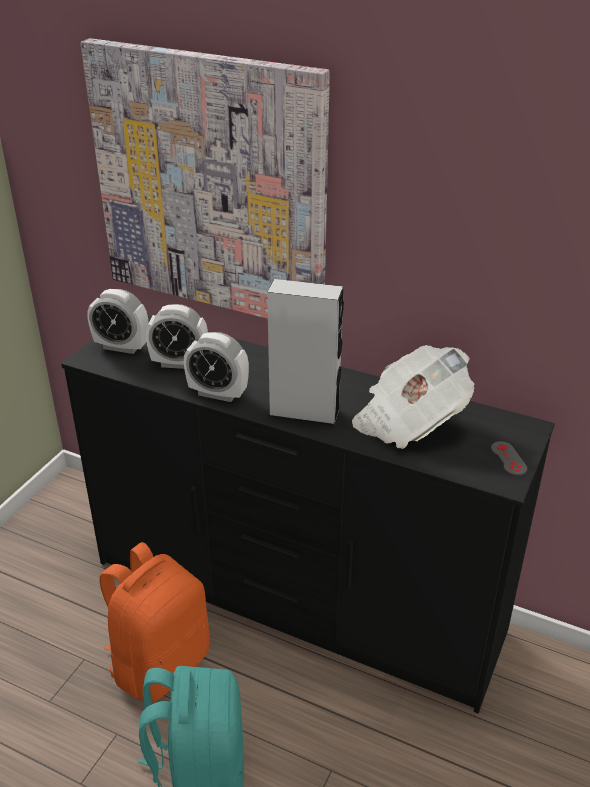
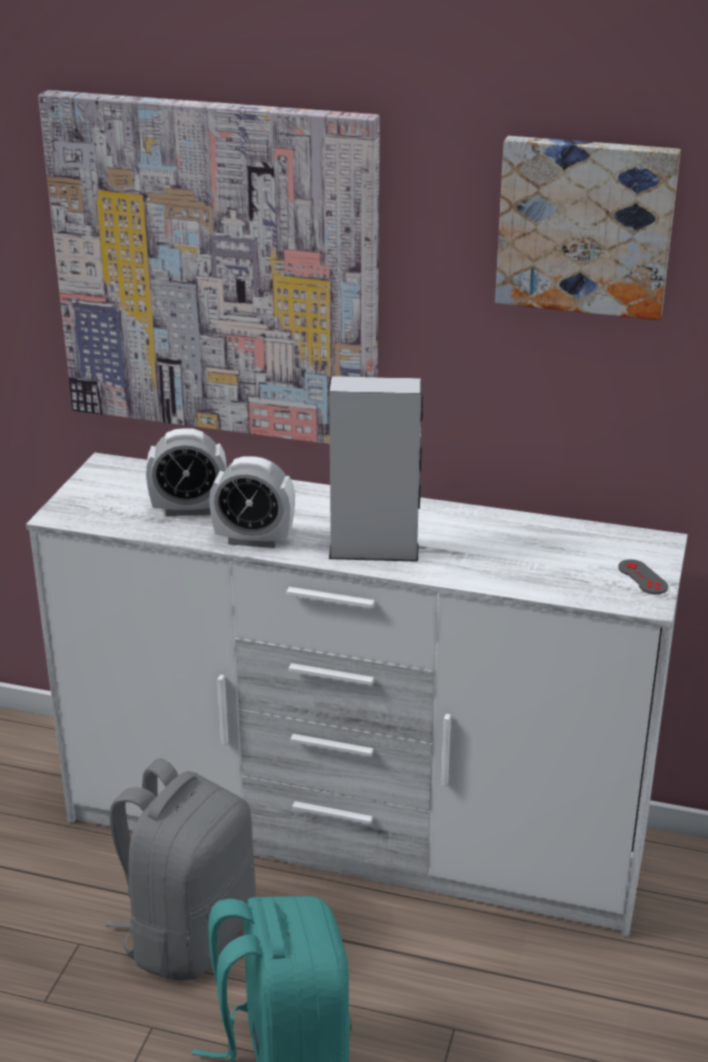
camera: 10 degrees left, 5 degrees down
(122, 347) = (102, 497): alarm clock -> none
(160, 663) = (188, 934): orange backpack -> grey backpack
(296, 598) = (355, 832): black dresser -> white dresser
(409, 420) = (509, 547): newspaper -> none
(489, 171) = (586, 225): none -> picture

